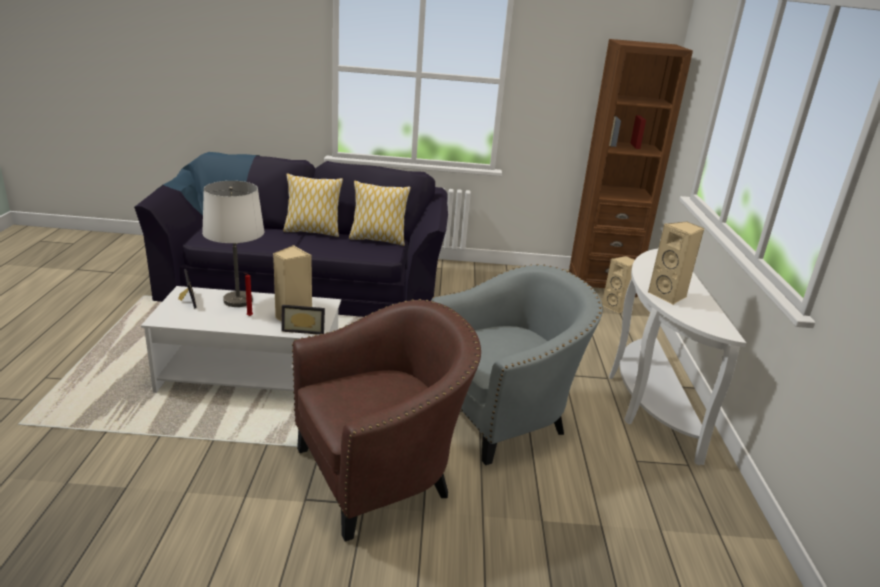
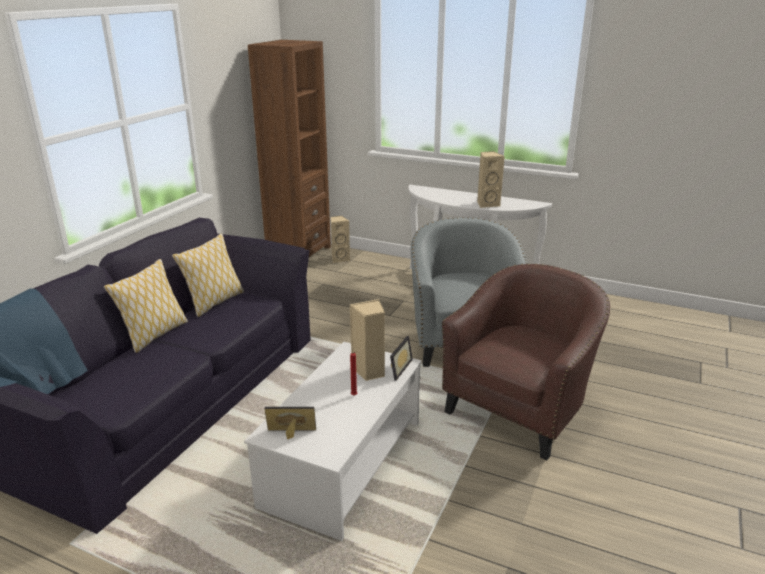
camera: 65 degrees left, 0 degrees up
(238, 301) = (314, 399): white table lamp -> none
(382, 474) = (520, 409): brown armchair -> brown armchair turned 45 degrees clockwise

